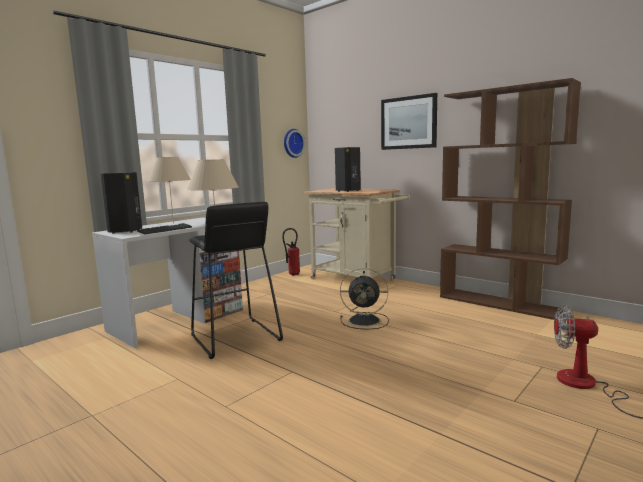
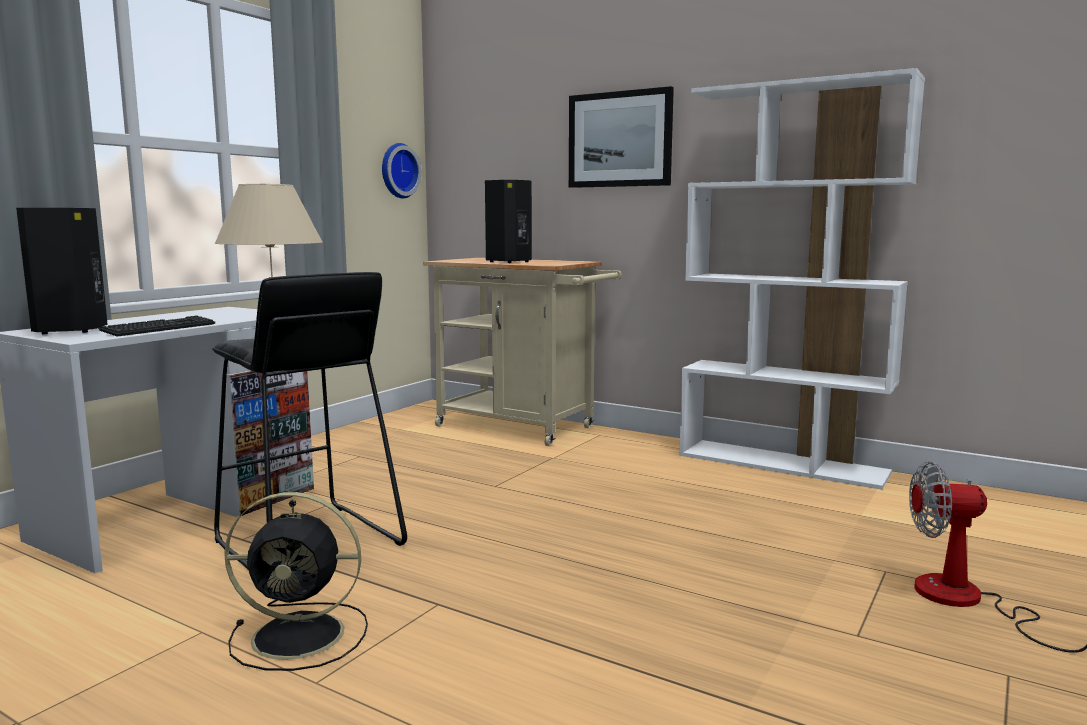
camera: 10 degrees left, 0 degrees up
(173, 223) = (170, 316): beige table lamp -> none
(292, 274) = (398, 420): fire extinguisher -> none
(365, 321) = (557, 501): black fan -> black fan (302, 635)
(499, 303) = (783, 463): brown bookcase -> white bookcase

